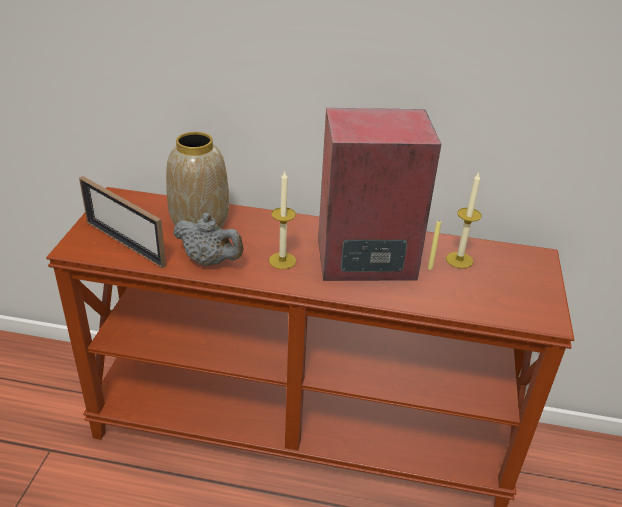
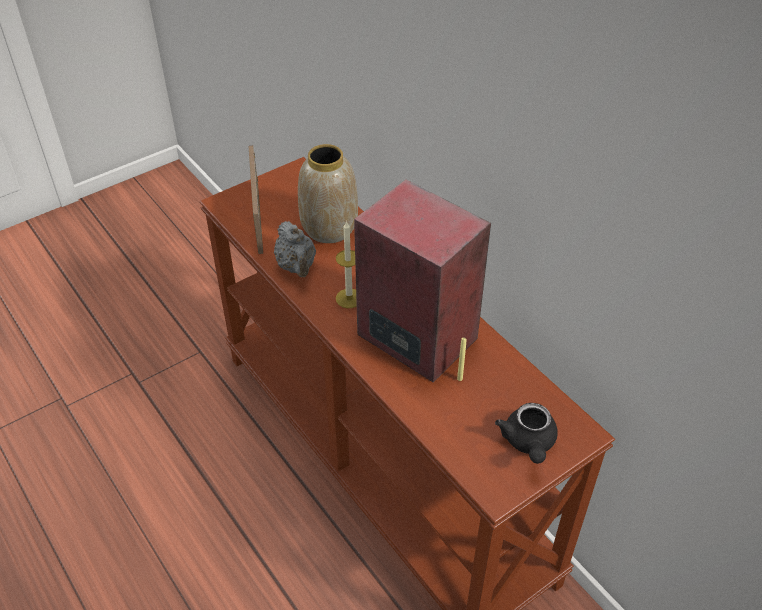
camera: 45 degrees right, 10 degrees up
(459, 260) = (497, 388): candle -> none
(522, 280) = (528, 443): none -> black teapot

